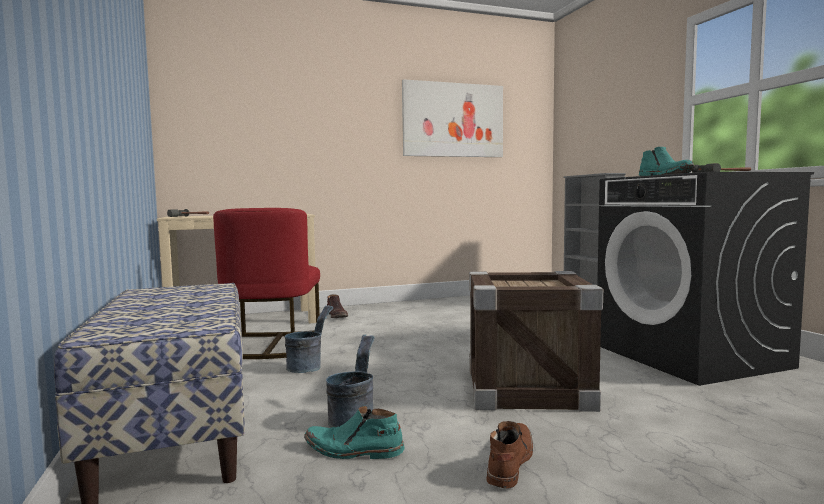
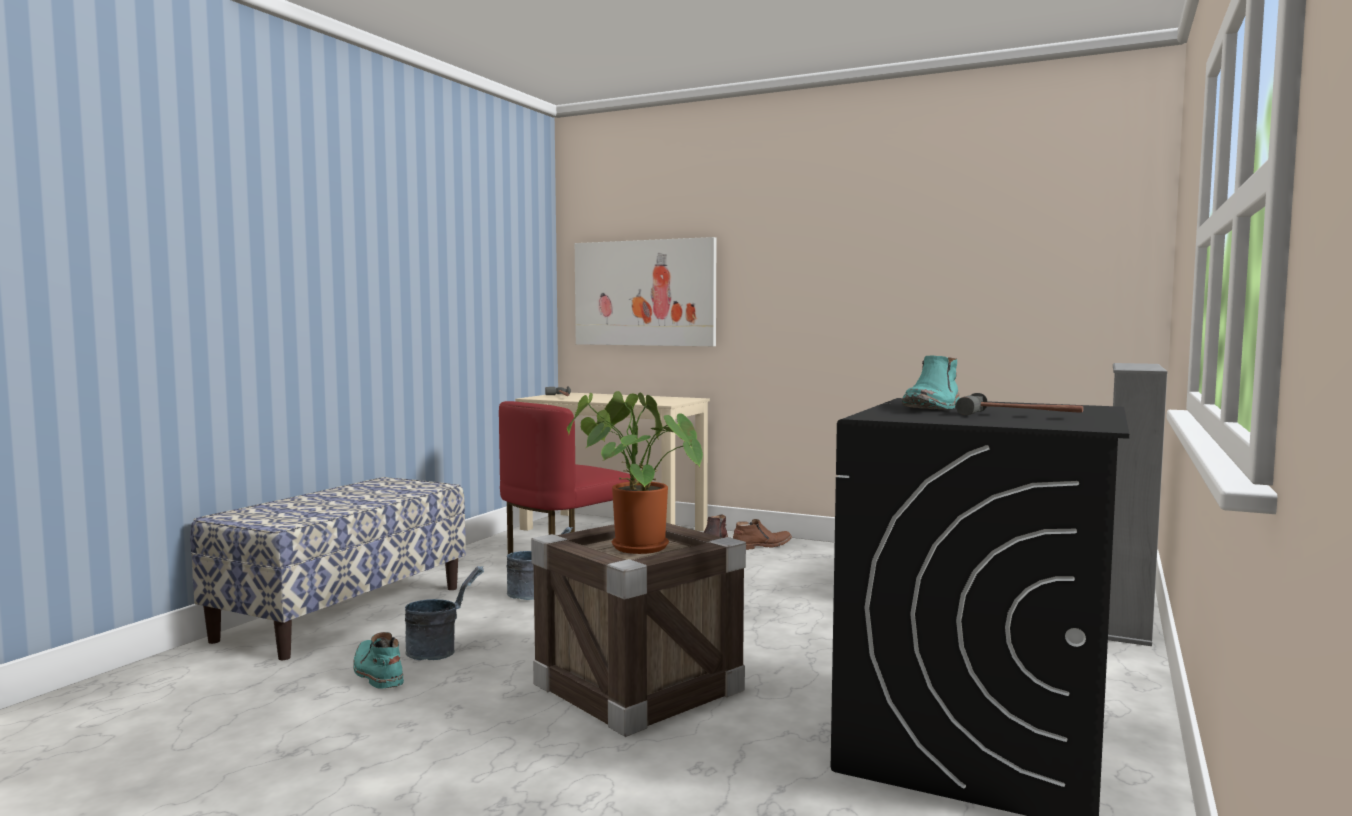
camera: 45 degrees right, 0 degrees up
(453, 120) = (944, 257): picture -> picture (644, 293)
(509, 462) = (429, 731): brown boot -> brown boot (761, 546)
(522, 285) = (633, 547): none -> potted plant

